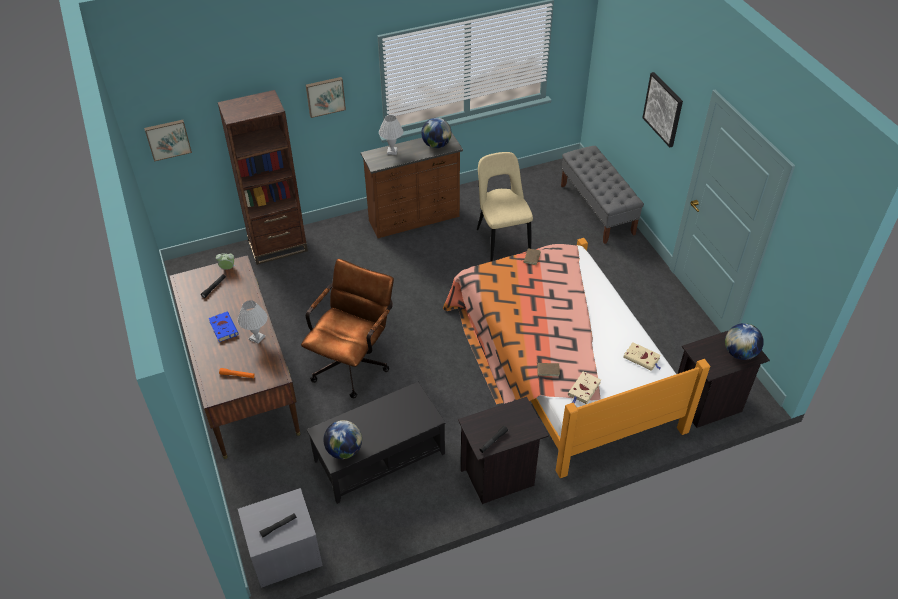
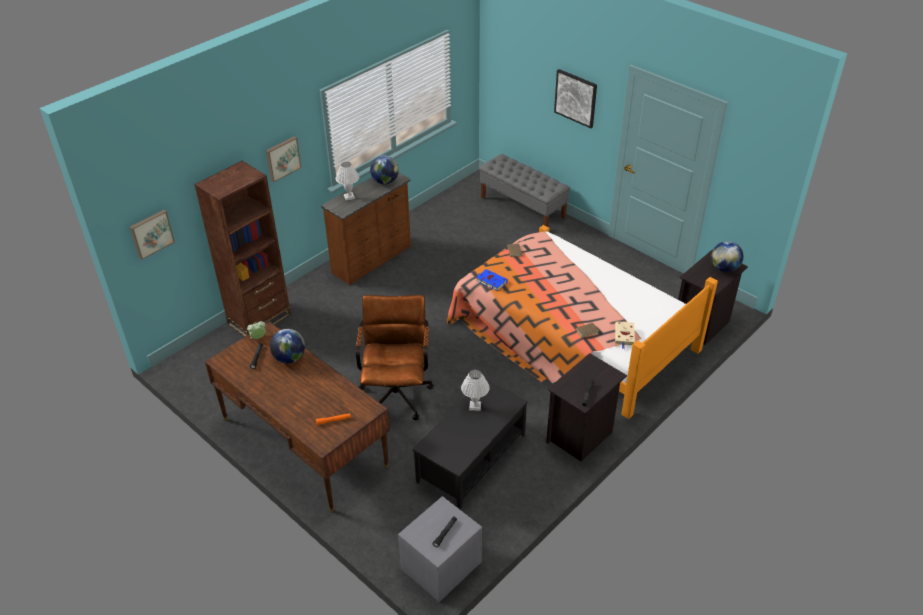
camera: 25 degrees left, 5 degrees down
(223, 327) = (291, 387): blue book -> blue book (491, 281)
(257, 338) = (329, 385): white table lamp -> white table lamp (475, 406)
(344, 450) = (458, 453): globe -> globe (289, 358)
(502, 240) = (460, 254): beige chair -> none
(642, 358) = (651, 298): beige book -> none

